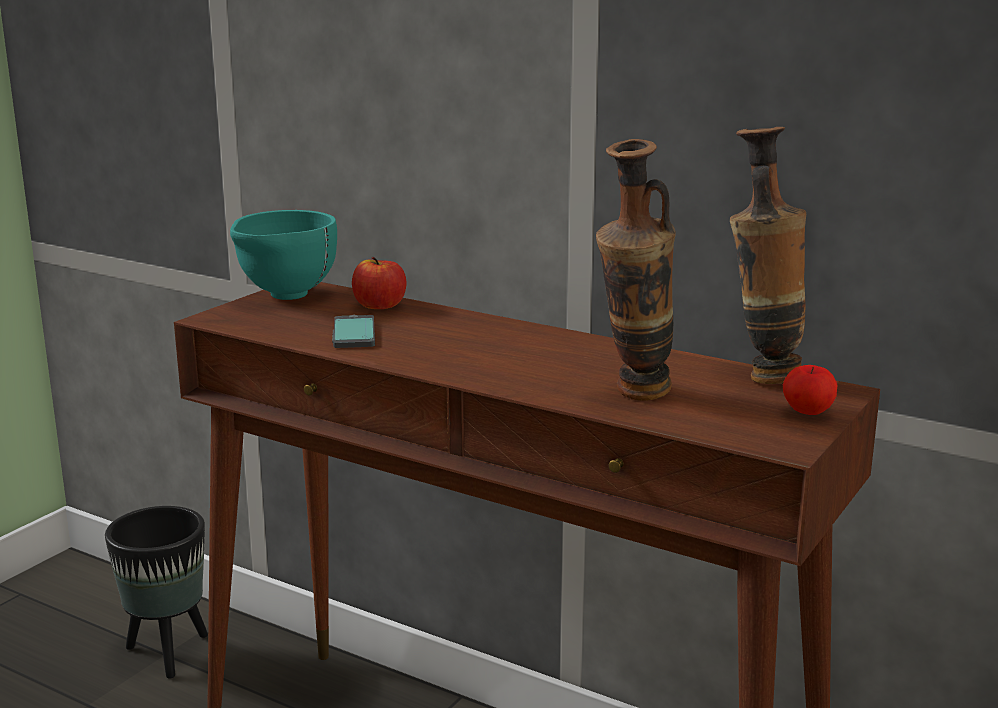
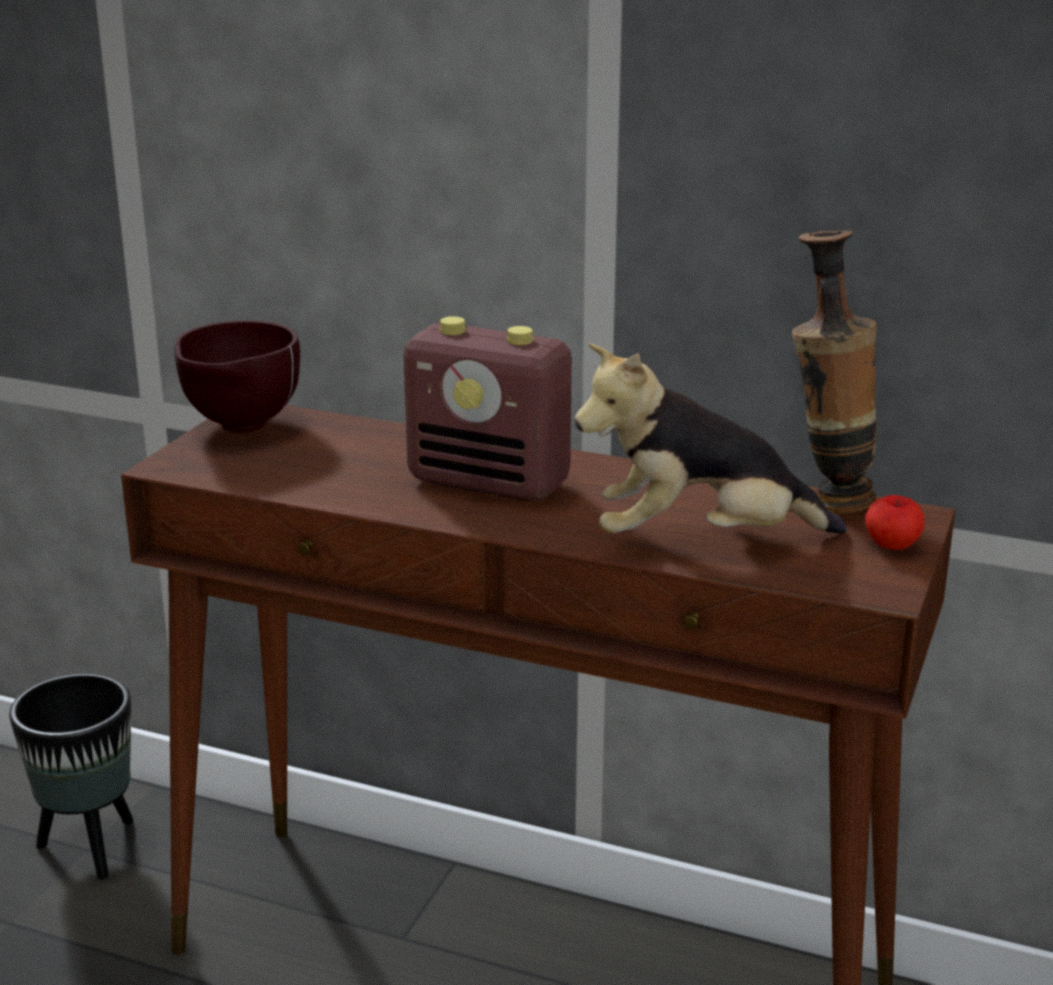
camera: 10 degrees left, 5 degrees up
(285, 296) = (240, 428): turquoise bowl -> brown bowl
(353, 333) = (347, 476): phone -> none
(379, 306) = (360, 434): apple -> none
(471, 345) = (490, 483): none -> radio
(633, 397) = (700, 541): vase -> plush toy

